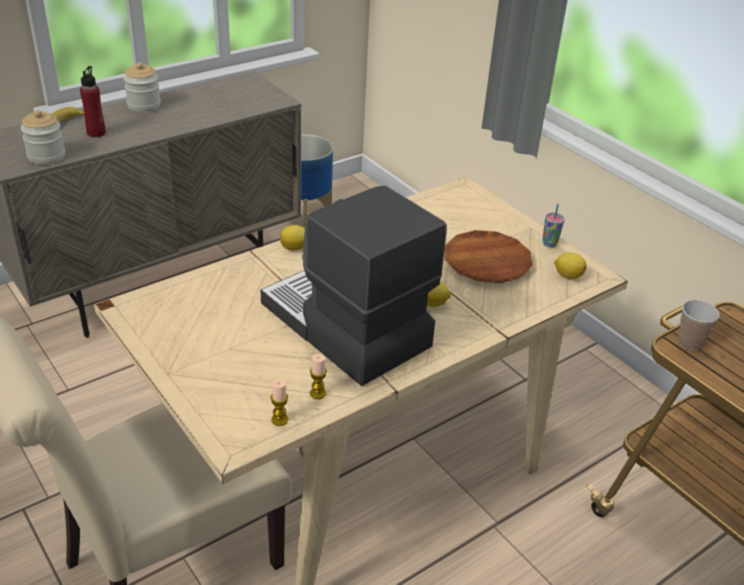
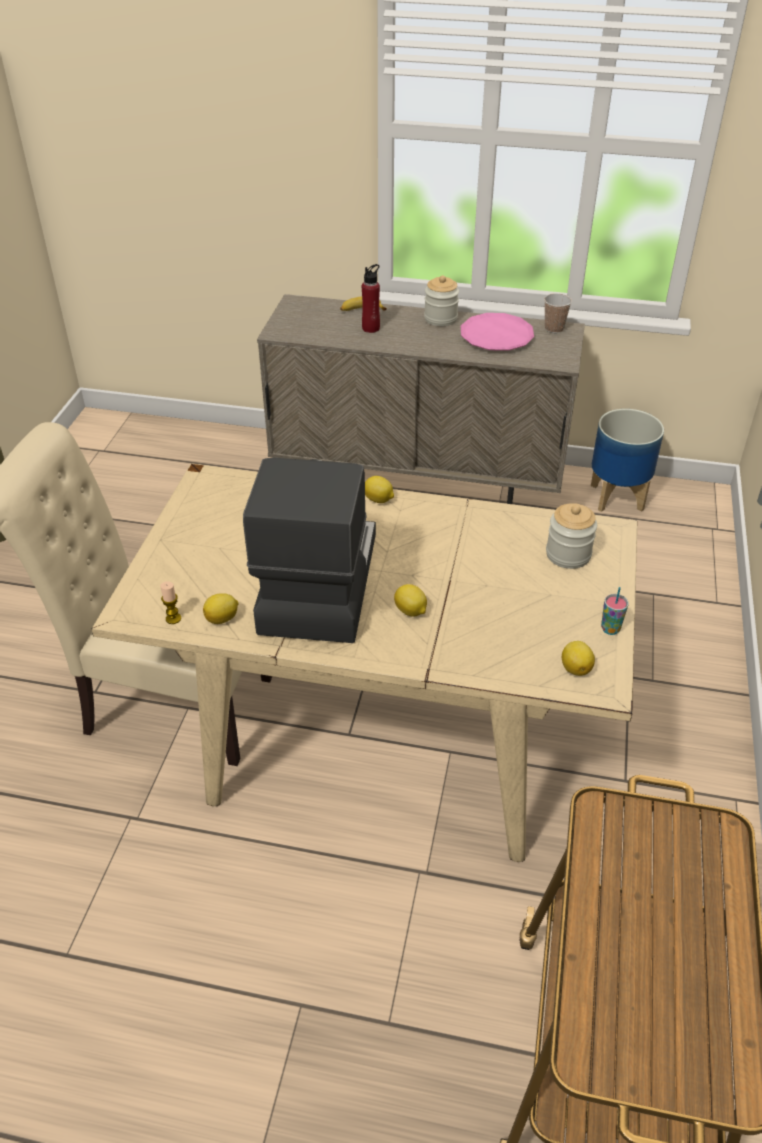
camera: 50 degrees right, 5 degrees up
(46, 156) = (310, 333): jar -> jar (568, 554)
(208, 102) = (496, 337): none -> pink plate
(318, 393) = (223, 619): candle -> lemon
(486, 262) = (518, 608): brown plate -> none
(689, 342) = (620, 816): cup -> cup (554, 328)

